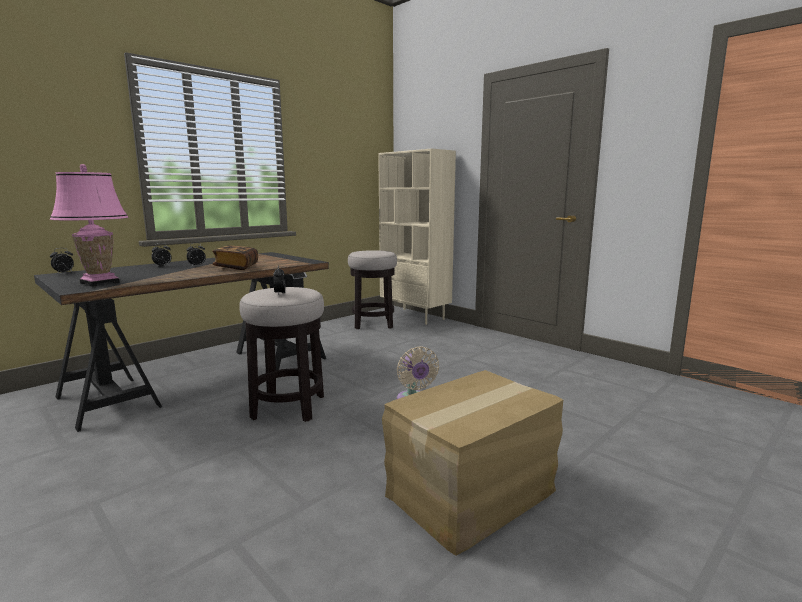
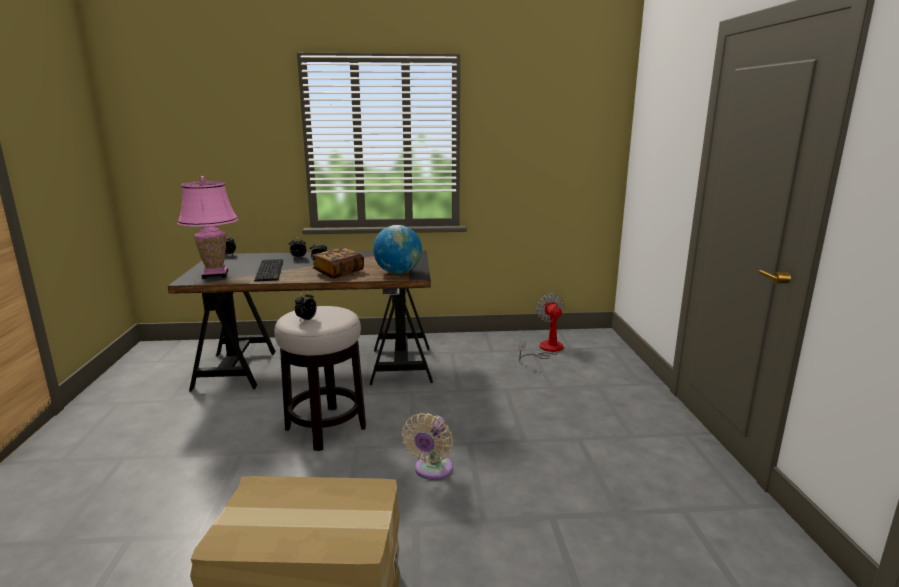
camera: 40 degrees right, 5 degrees up
(158, 273) = (271, 270): none -> keyboard
(290, 262) = (398, 272): none -> globe
(373, 324) = (546, 349): stool -> fan
(415, 316) = (612, 353): beige bookcase -> none

